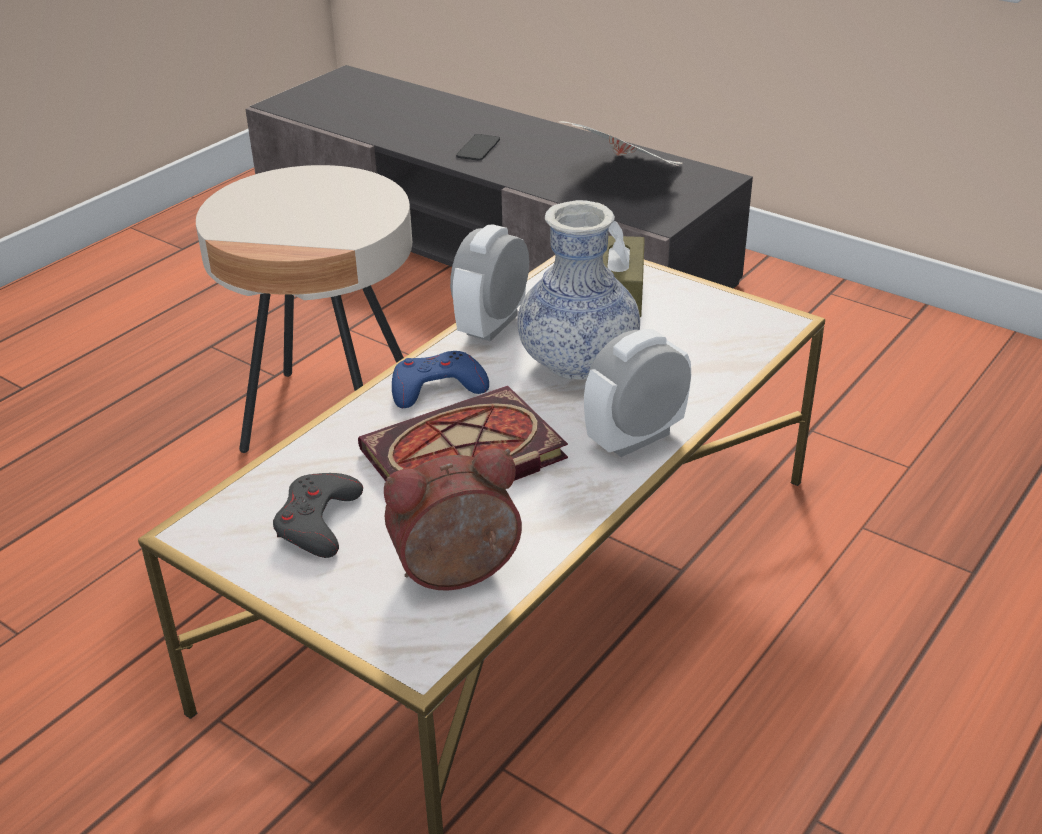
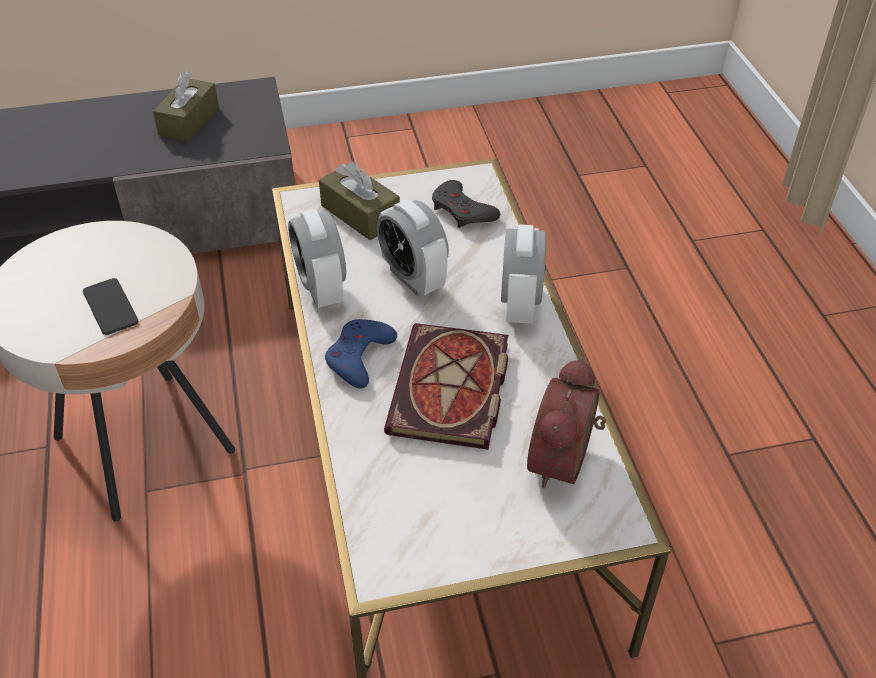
camera: 50 degrees left, 10 degrees up
(318, 522) = (440, 501): grey game controller -> grey game controller (462, 211)
(478, 148) = (38, 155): phone -> phone (110, 307)
(578, 362) = (413, 278): vase -> alarm clock
(624, 176) = (189, 121): newspaper -> brown tissue box

